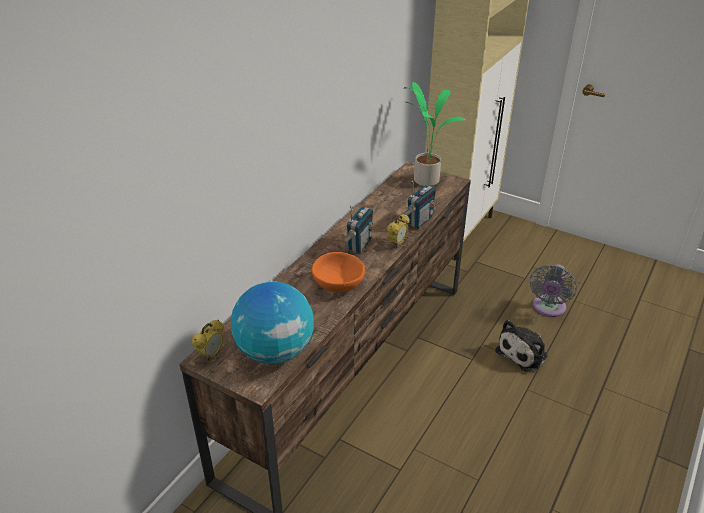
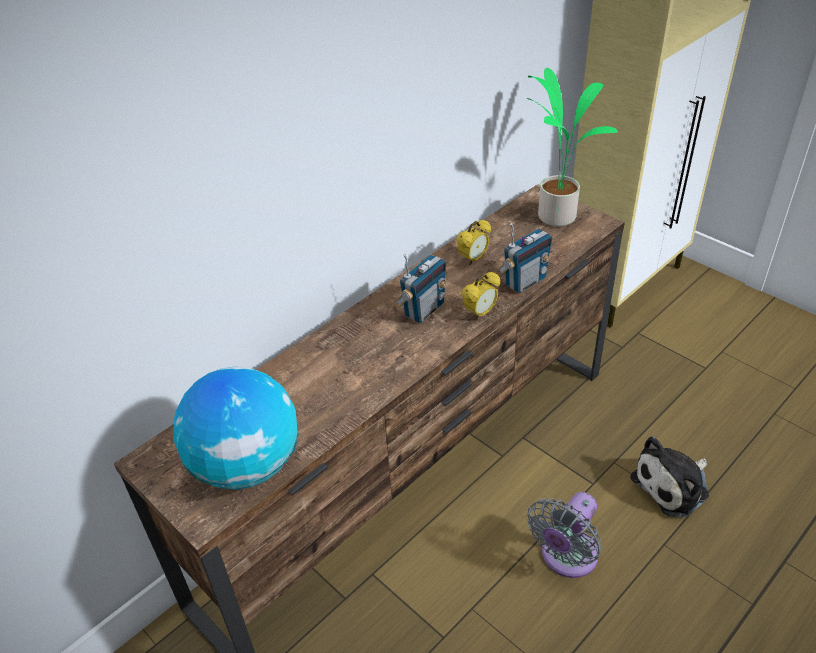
camera: 15 degrees right, 5 degrees up
(211, 354) = (160, 455): alarm clock -> alarm clock (473, 259)
(338, 285) = (371, 371): orange bowl -> none
(548, 308) = (729, 420): grey fan -> grey fan (566, 558)

